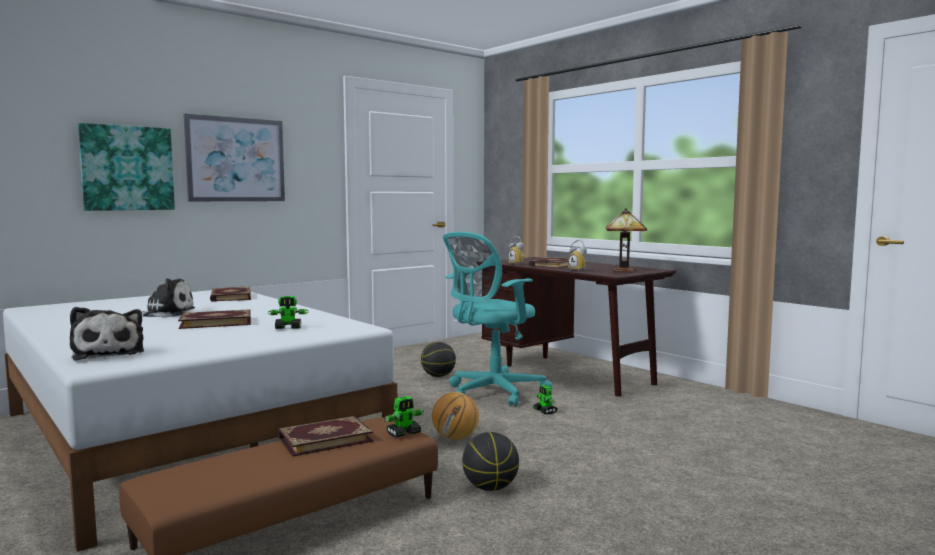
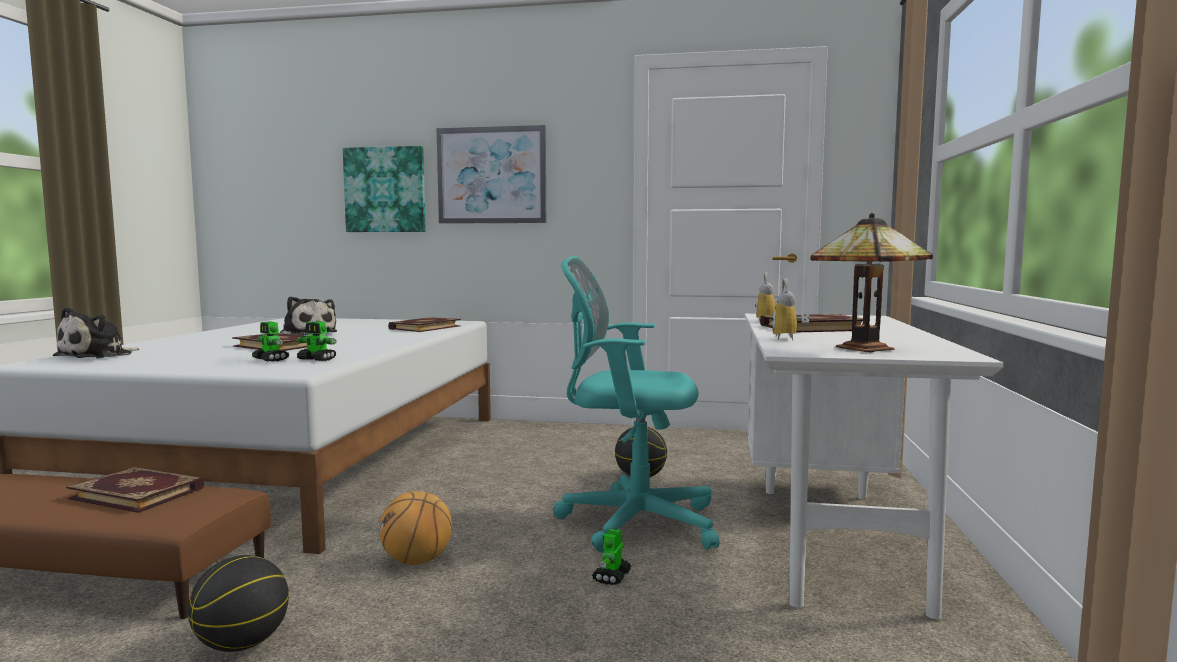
camera: 50 degrees right, 0 degrees up
(404, 433) = (179, 516): toy robot -> toy robot (317, 359)
(568, 372) = (832, 532): brown desk -> white desk

